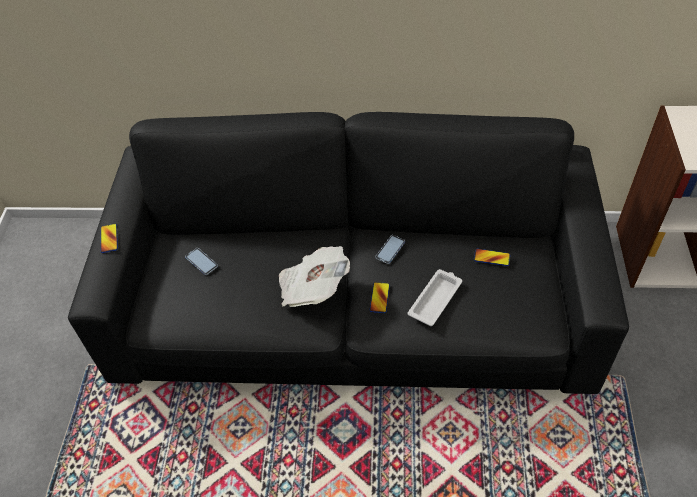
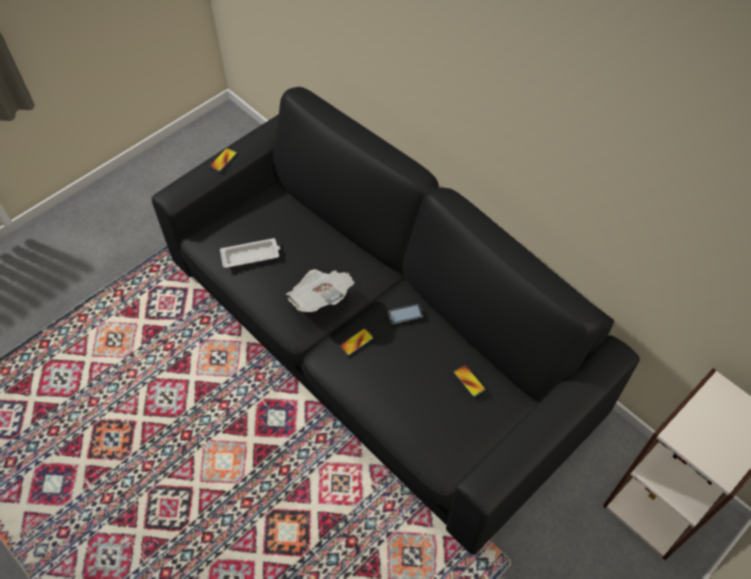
camera: 40 degrees right, 5 degrees up
(201, 262) = (273, 221): phone -> none
(435, 299) = (390, 376): white tray -> white tray (251, 255)

